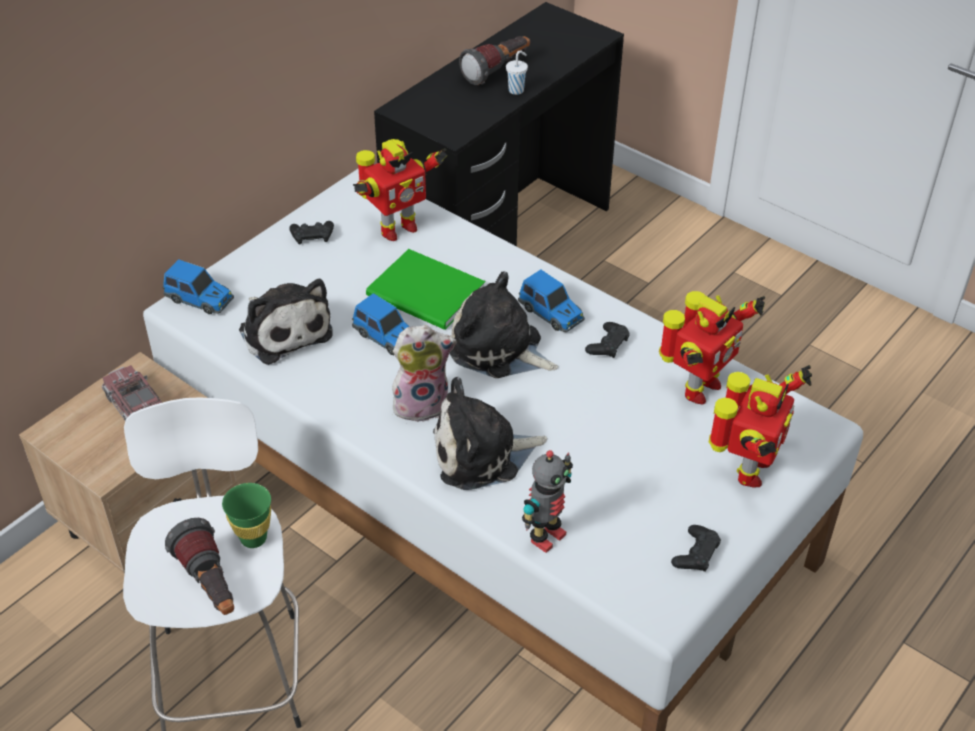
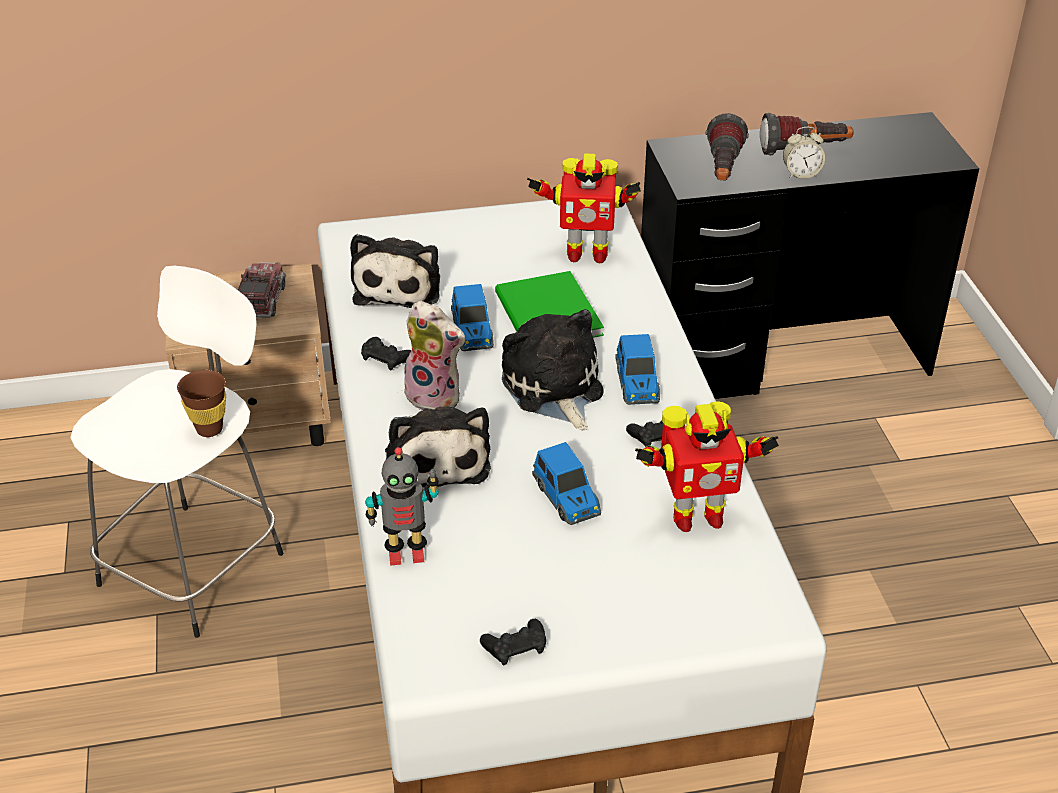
camera: 40 degrees right, 5 degrees down
(200, 299) = (366, 234): toy car -> toy car (567, 498)
(210, 585) = (143, 444): flashlight -> flashlight (723, 171)
(253, 538) = (209, 429): green cup -> brown cup
(312, 236) = (510, 227): black game controller -> black game controller (386, 358)
(482, 454) = (436, 460): plush toy -> plush toy turned 135 degrees counterclockwise
(517, 90) = (801, 174): white cup -> alarm clock
(748, 470) = (654, 610): toy robot -> none

